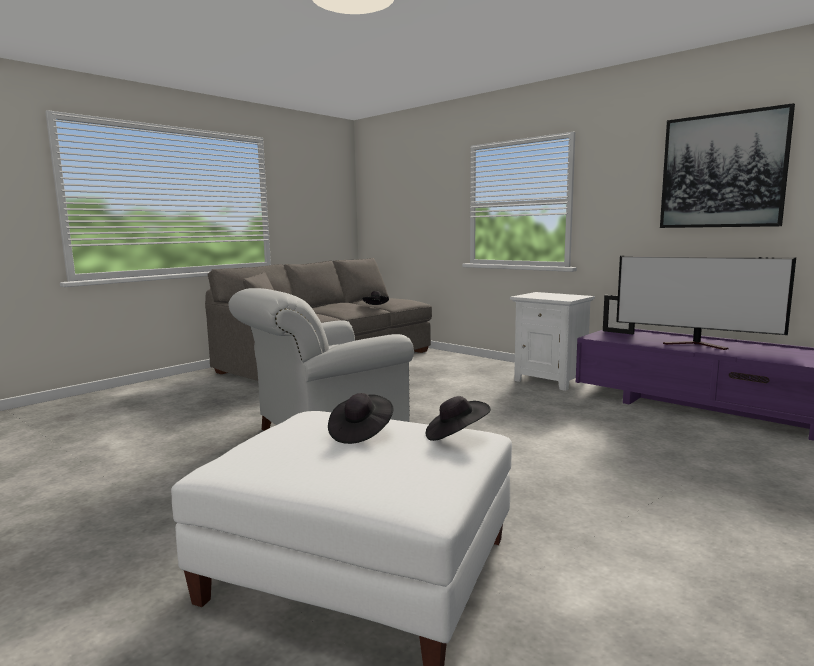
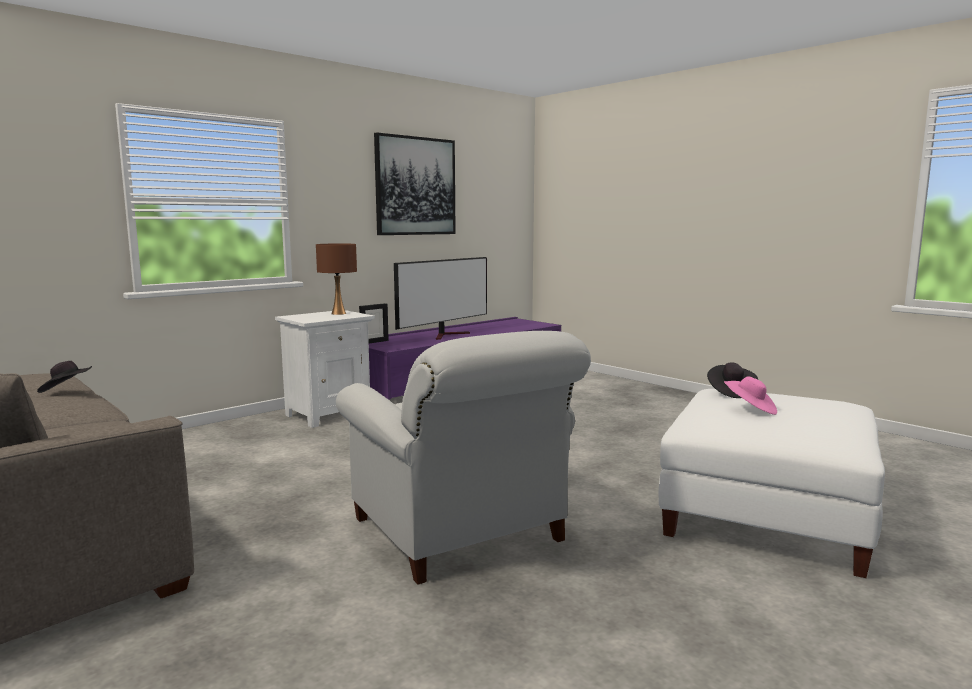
camera: 85 degrees left, 0 degrees up
(360, 433) = (750, 409): black hat -> pink hat
(567, 296) = (338, 313): none -> brown table lamp

